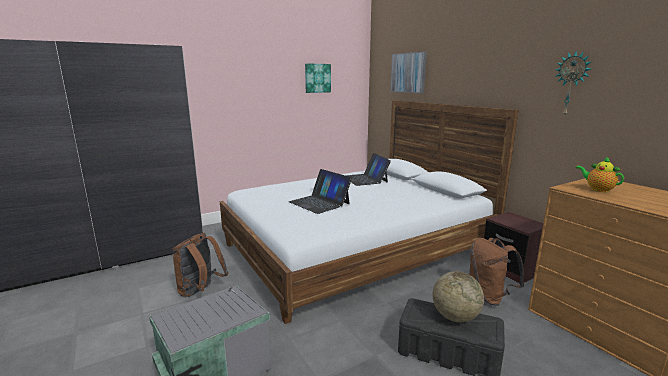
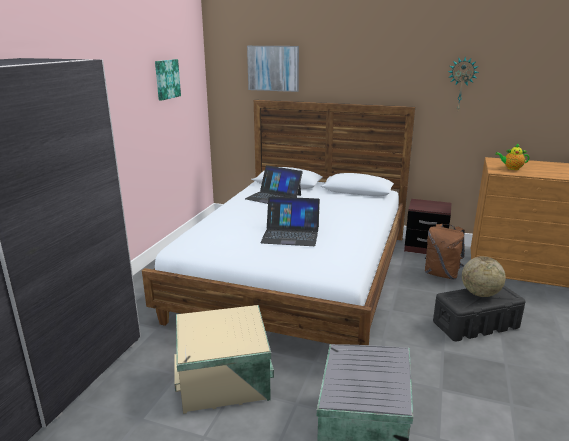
camera: 40 degrees left, 5 degrees up
(200, 291) = (225, 382): brown backpack -> beige storage box

